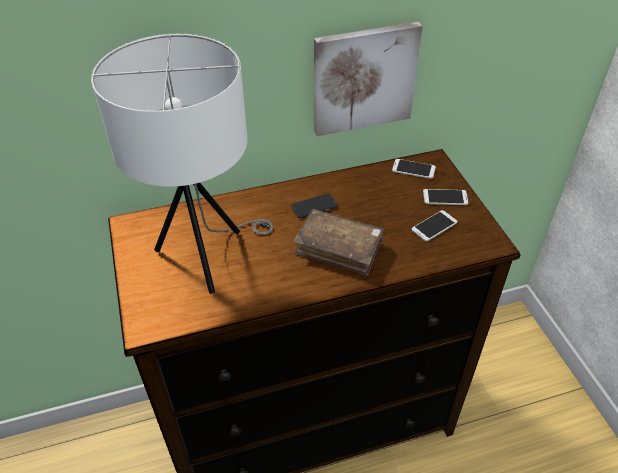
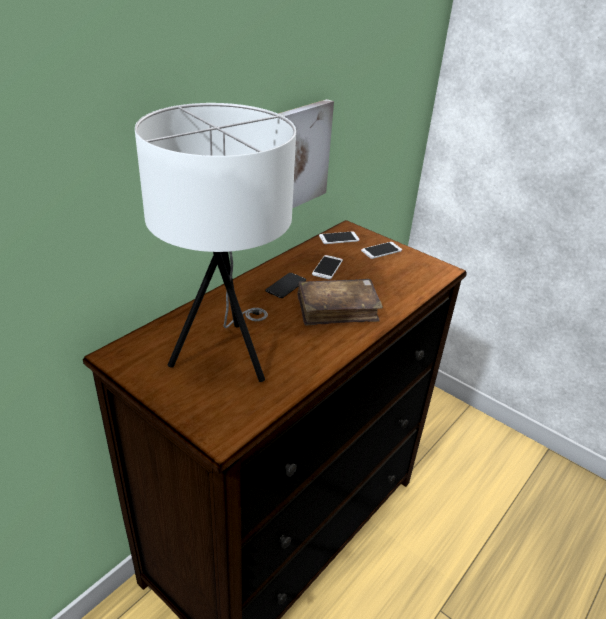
camera: 35 degrees left, 10 degrees down
(434, 226) = (393, 271): phone -> phone (327, 267)

